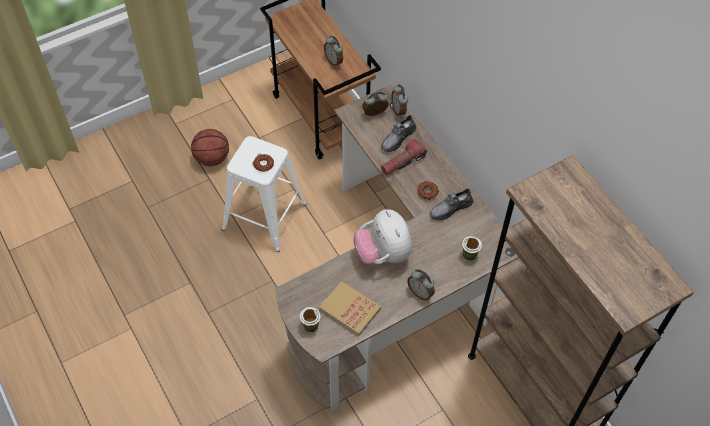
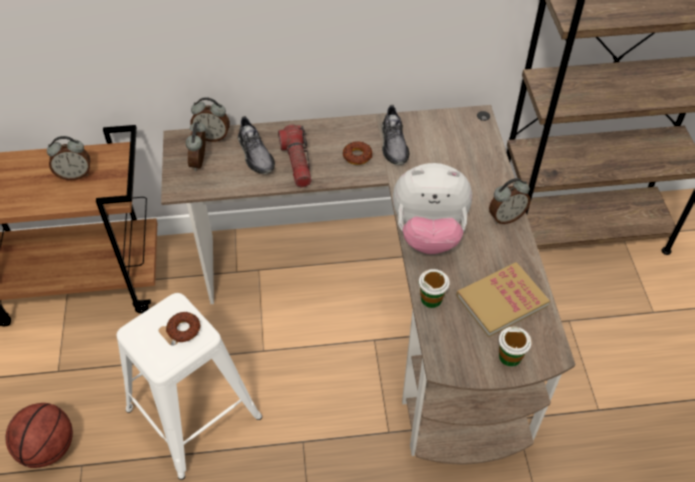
camera: 65 degrees left, 5 degrees down
(469, 254) = (470, 151): cup -> cup (431, 298)

